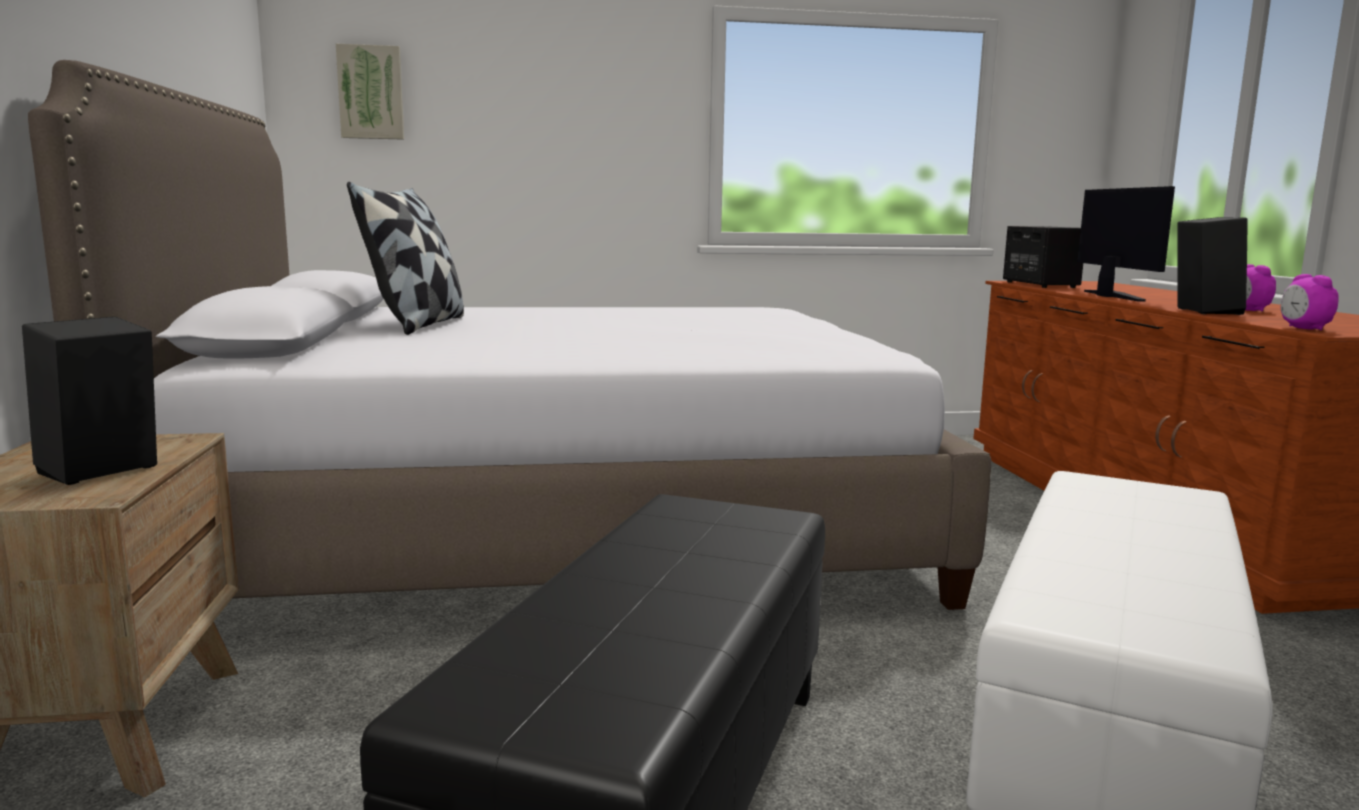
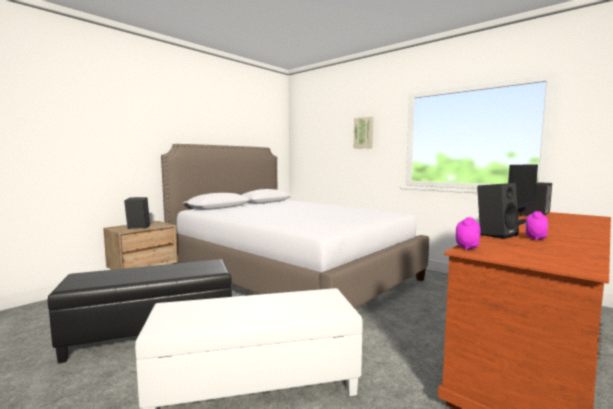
camera: 50 degrees right, 5 degrees down
(371, 92) = (310, 137): picture -> picture (364, 133)
(418, 325) = (267, 206): pillow -> none

